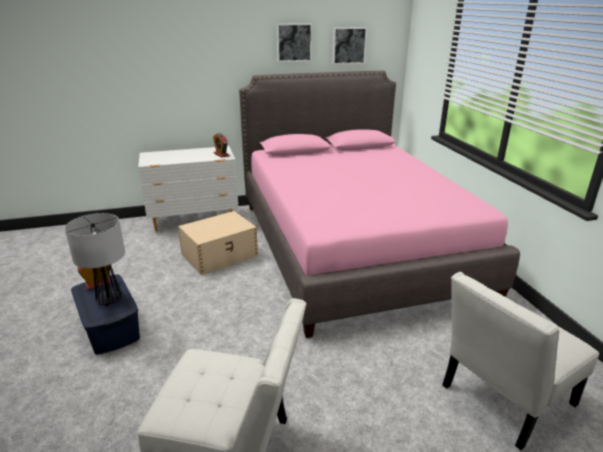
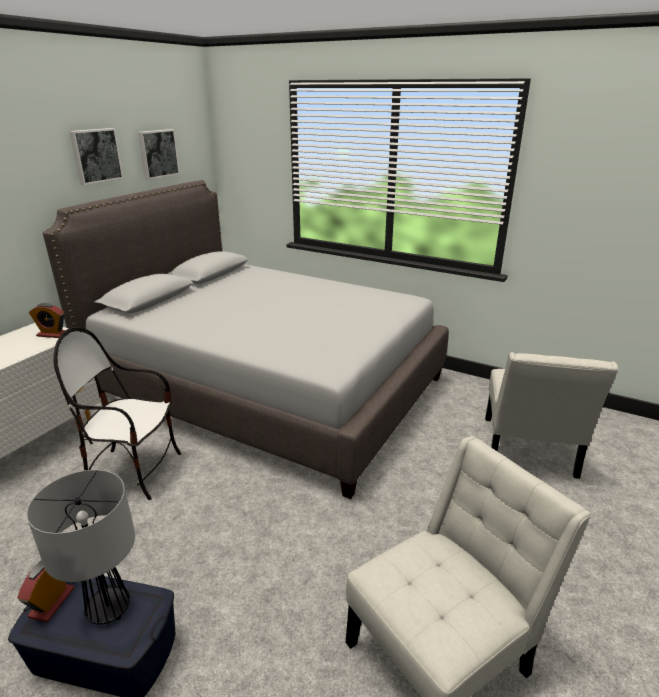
camera: 45 degrees left, 0 degrees up
(220, 255) = (134, 471): beige storage box -> chair
(353, 246) = (269, 387): pink bed -> grey bed

